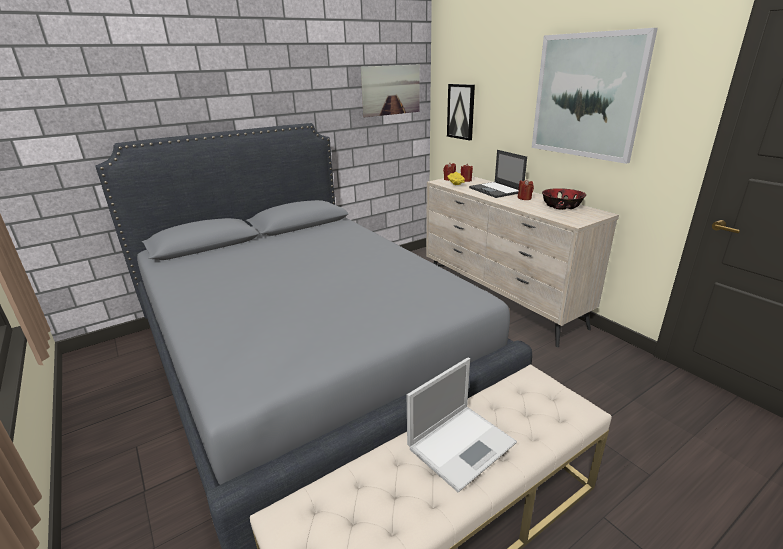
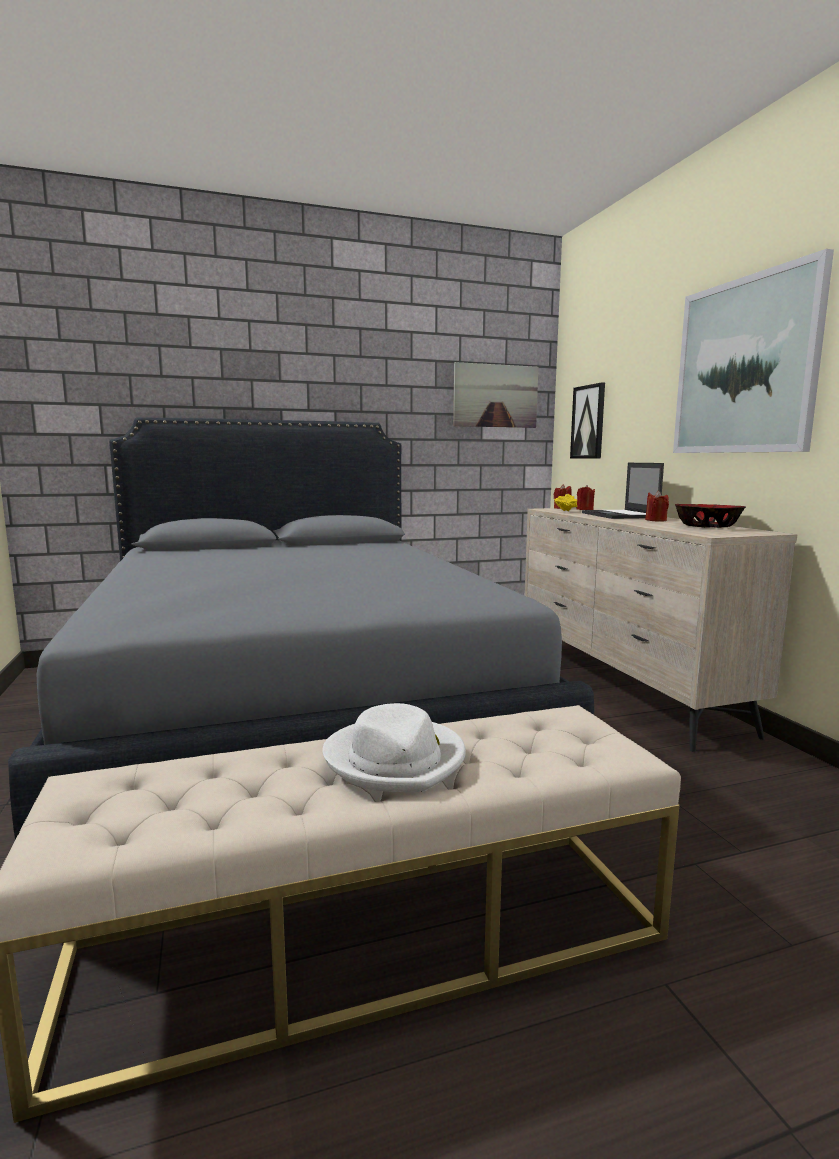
camera: 15 degrees right, 15 degrees down
(462, 444) = (396, 759): laptop -> white hat

